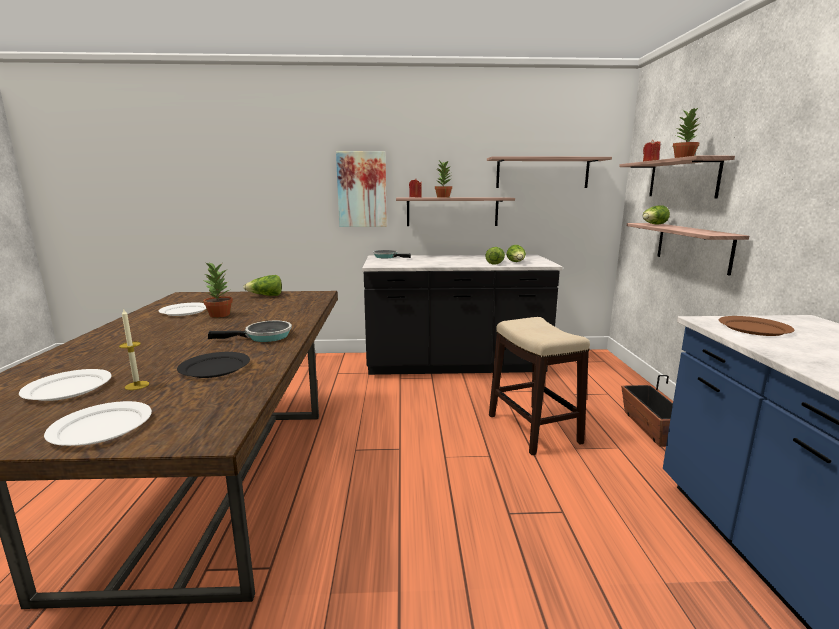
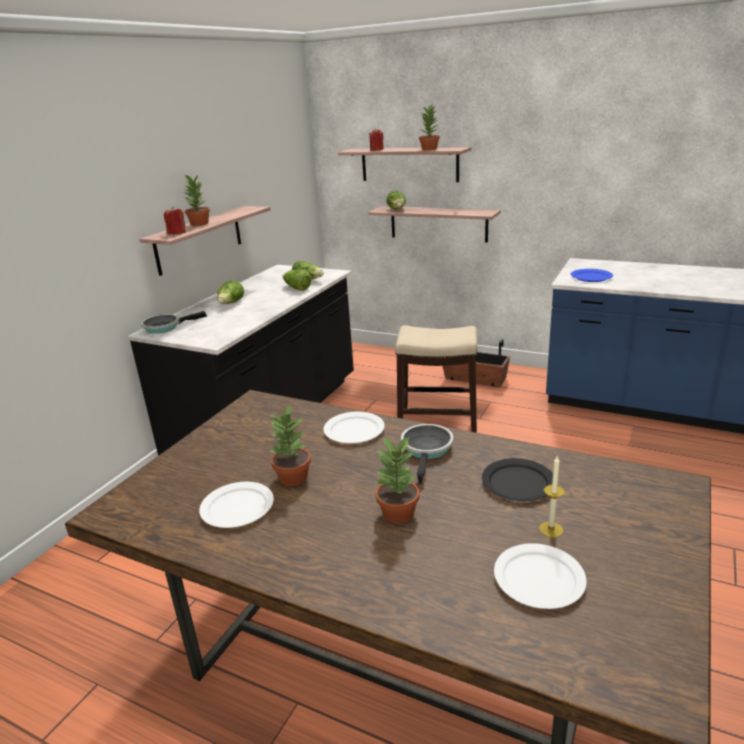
camera: 60 degrees left, 10 degrees up
(101, 427) = (651, 542): white plate -> white plate (353, 430)
(171, 341) = (399, 514): none -> potted plant
(266, 296) = (218, 439): lettuce -> lettuce (231, 304)
(362, 189) = (95, 239): picture -> none
(542, 173) = (262, 169): shelf -> none
(754, 328) = (591, 277): brown plate -> blue plate

